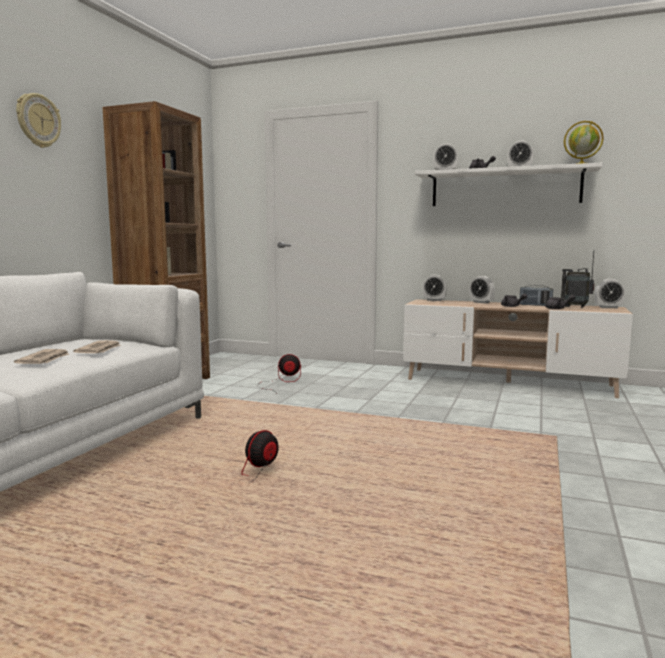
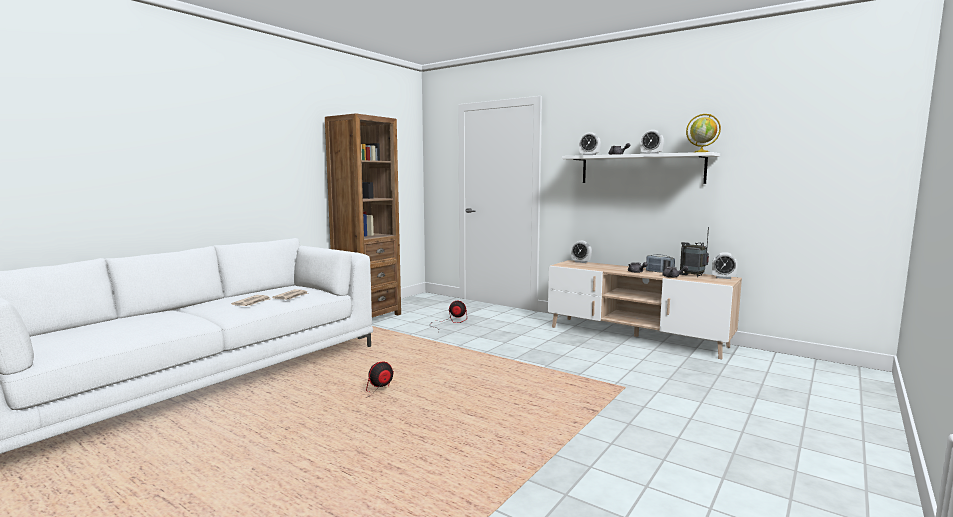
camera: 15 degrees right, 0 degrees up
(38, 121) = (276, 133): wall clock -> none
(481, 302) = (617, 266): alarm clock -> none

